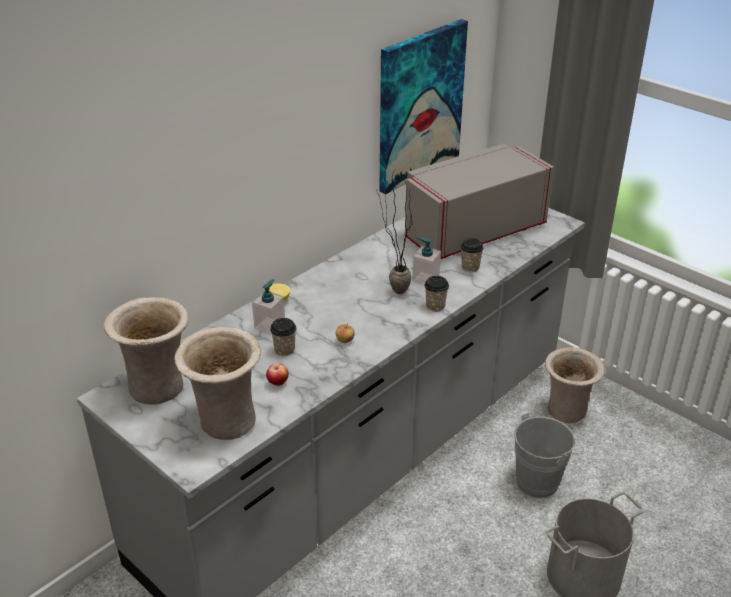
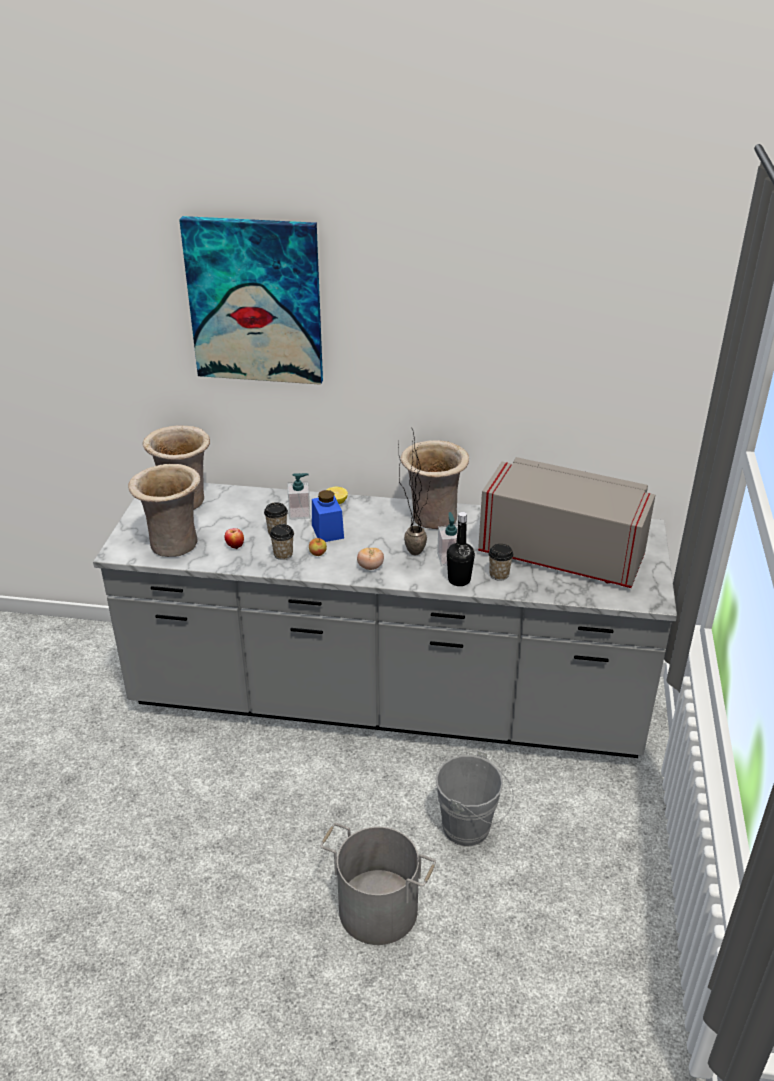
camera: 55 degrees right, 0 degrees up
(318, 322) = (327, 532): none -> blue jar
(395, 321) = (370, 567): none -> tomato
(419, 106) = (578, 403): picture -> picture (255, 301)
(435, 306) = (415, 579): cup -> cup (283, 554)
(458, 287) = (459, 580): none -> black bottle
(567, 412) = (587, 811): beige vase -> beige vase (432, 519)

